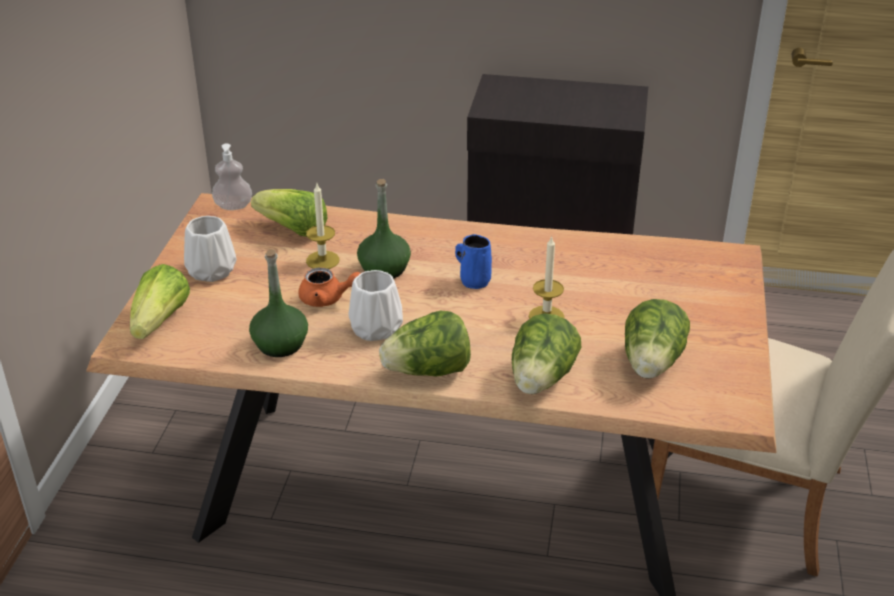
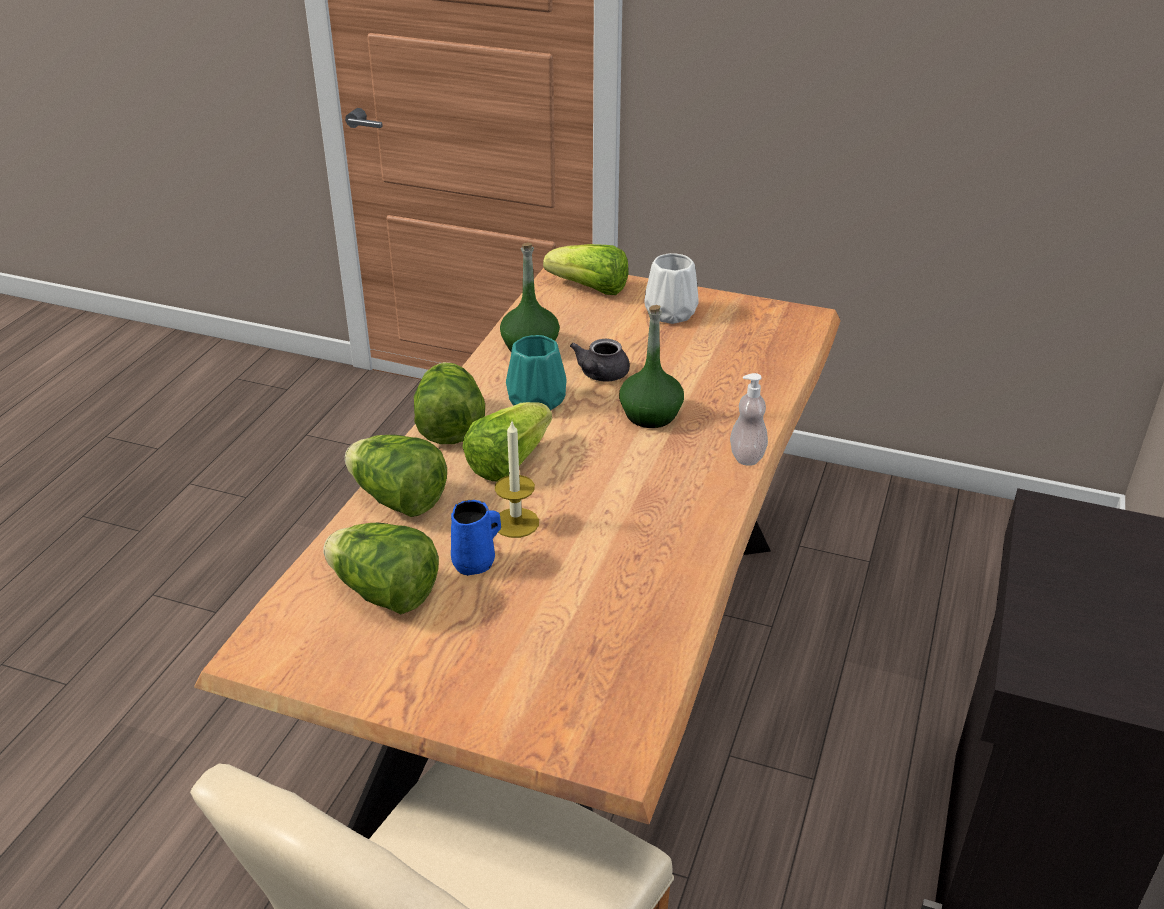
camera: 100 degrees right, 0 degrees up
(233, 206) = (802, 327): soap dispenser -> soap dispenser (747, 456)
(293, 229) = (747, 361): lettuce -> lettuce (508, 462)
(322, 260) = (677, 376): candle -> none
(327, 299) = (600, 376): orange teapot -> grey teapot
(376, 329) = (535, 401): white vase -> turquoise vase
(473, 280) = (610, 476): blue mug -> blue mug (476, 562)

